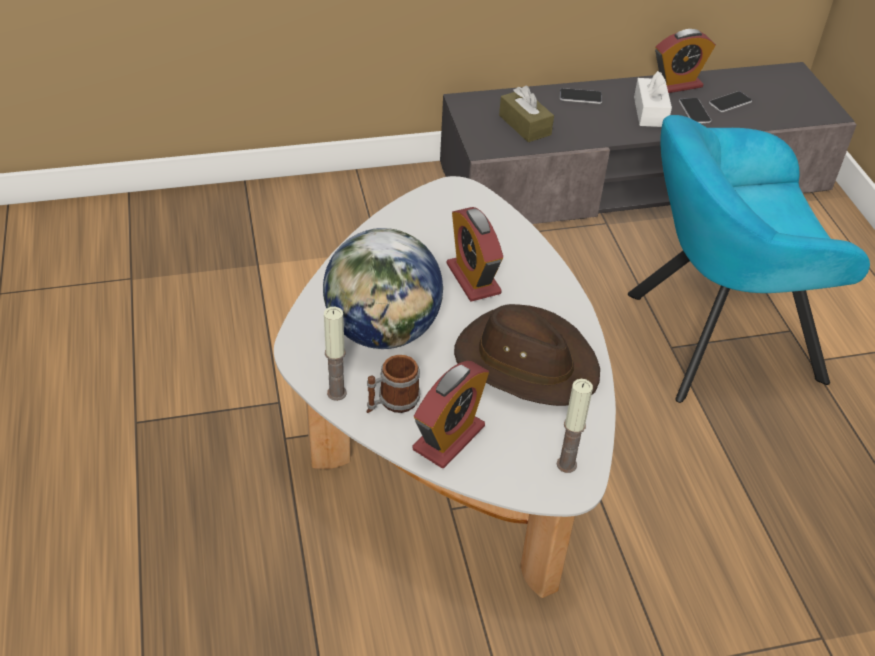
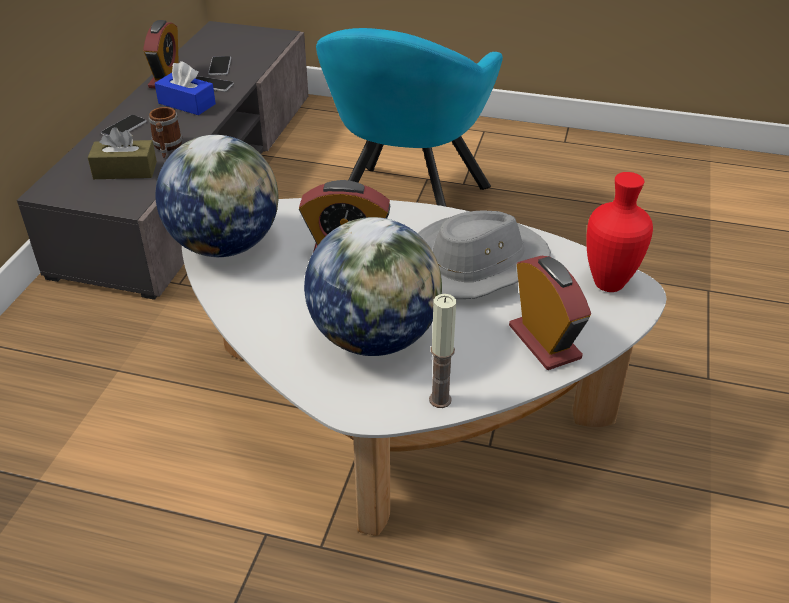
camera: 60 degrees left, 5 degrees down
(392, 402) = (477, 364): mug -> mug (167, 147)
(434, 208) = (225, 245): none -> globe
(526, 362) = (477, 263): brown hat -> grey hat
(566, 464) = (611, 284): candle -> red vase
(650, 112) = (187, 104): white tissue box -> blue tissue box

